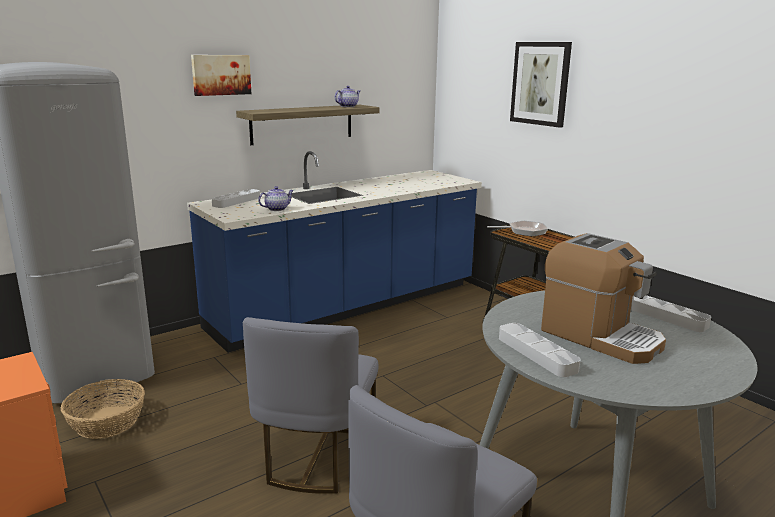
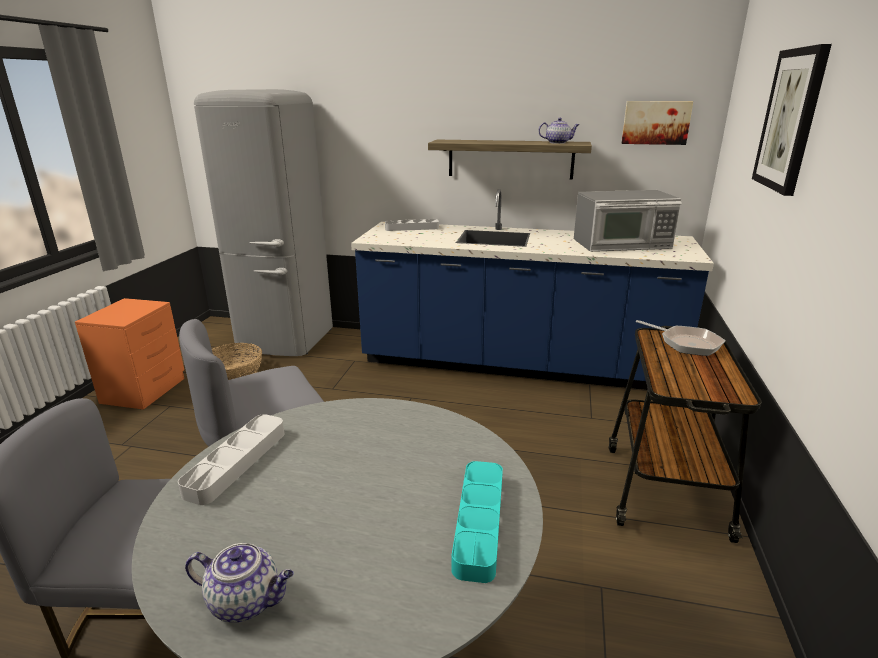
camera: 50 degrees right, 5 degrees up
(221, 75) = (423, 102): picture -> picture (655, 122)
(277, 209) = (417, 241): teapot -> teapot (247, 601)
(411, 181) = (622, 244): none -> microwave
(600, 337) = (332, 490): coffee machine -> none
(663, 316) = (479, 522): grey tray -> turquoise tray

